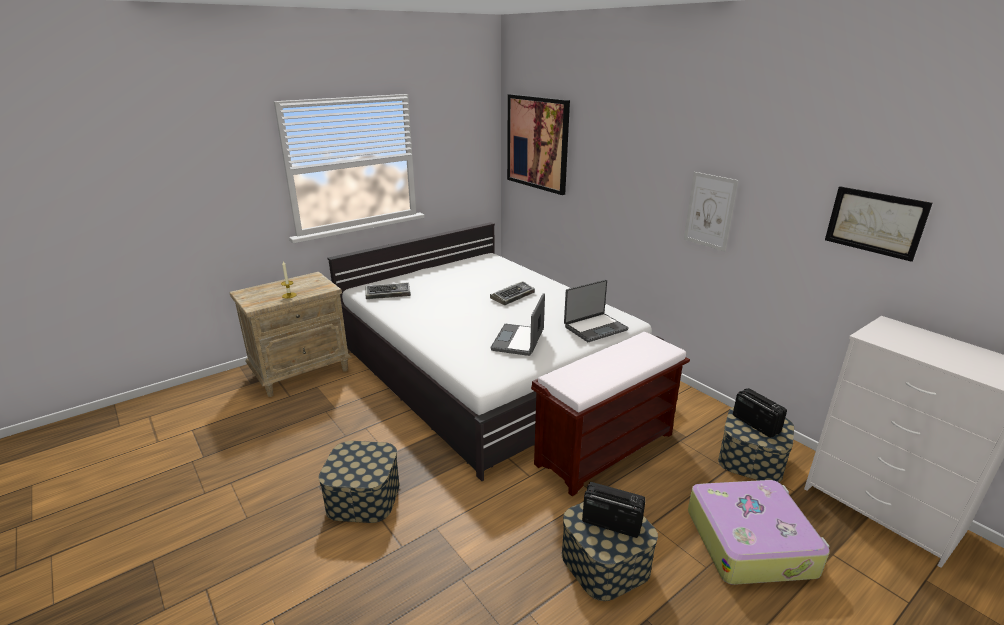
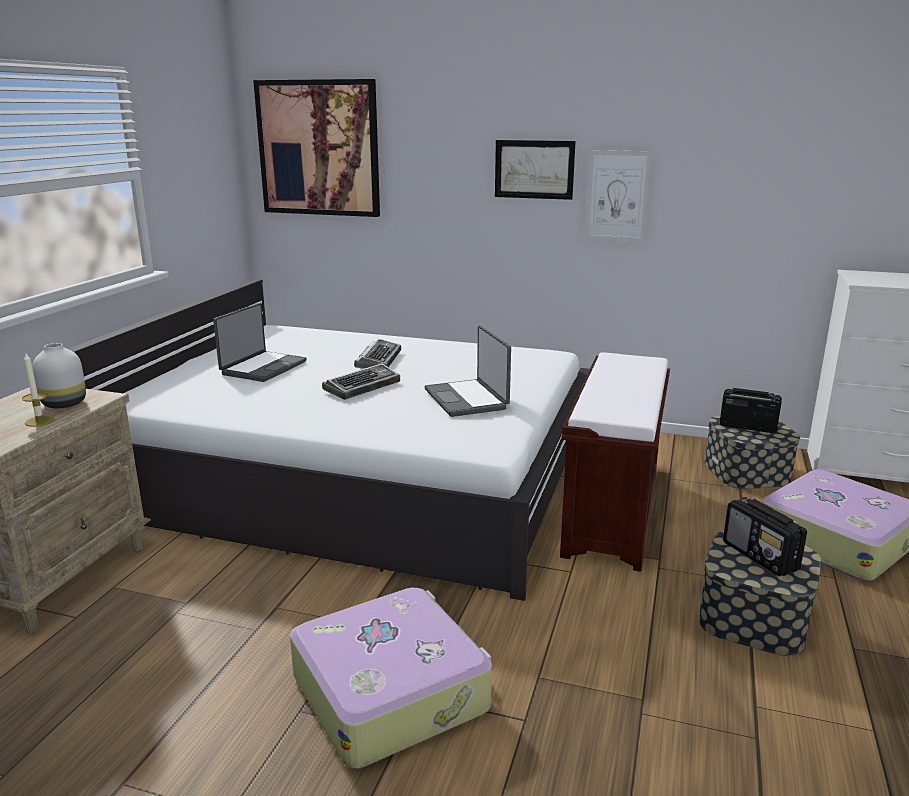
camera: 35 degrees left, 5 degrees down
(310, 288) = (65, 404): none -> white vase
(363, 497) = (391, 690): storage box -> suitcase
(388, 294) = (186, 396): keyboard -> keyboard (362, 387)
(595, 328) = (529, 367): laptop -> laptop (263, 367)
(611, 522) = (760, 556): radio -> radio turned 105 degrees counterclockwise
(875, 222) = (817, 171): picture -> picture (534, 169)

